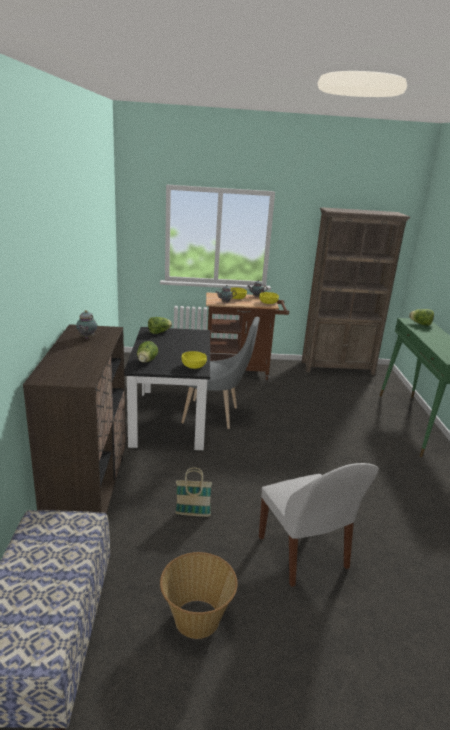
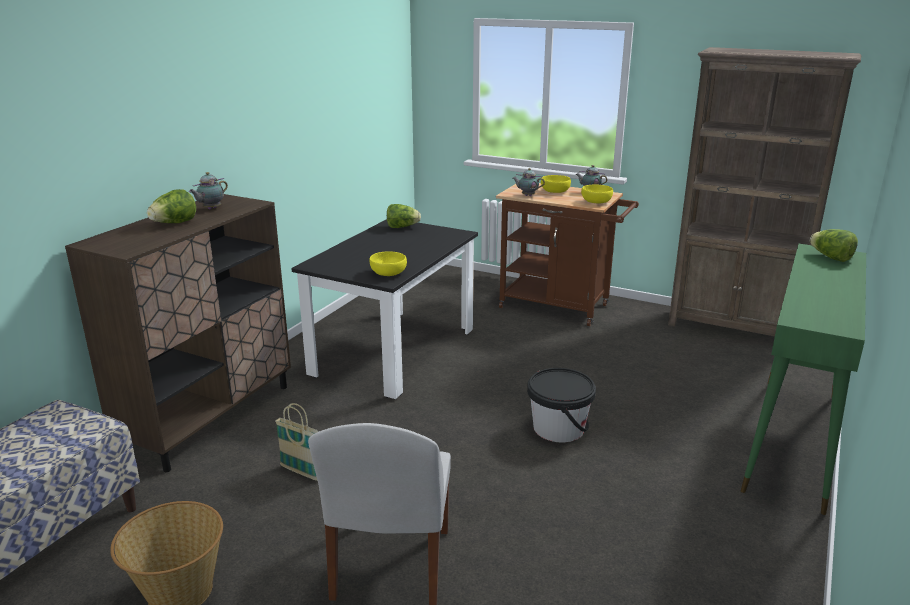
camera: 30 degrees right, 0 degrees up
(146, 361) = (336, 259): lettuce -> lettuce (174, 223)
(214, 415) = (459, 359): grey chair -> none
(309, 445) = (558, 428): none -> black bucket

